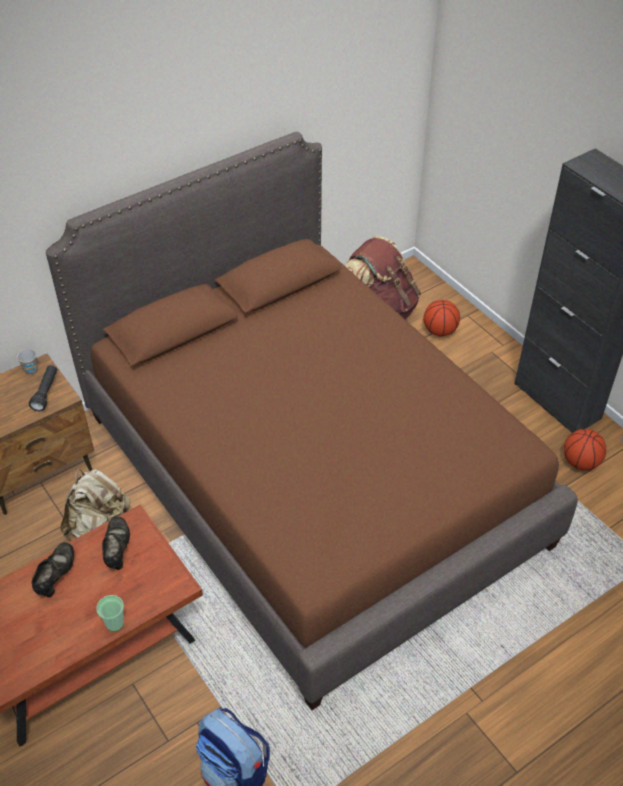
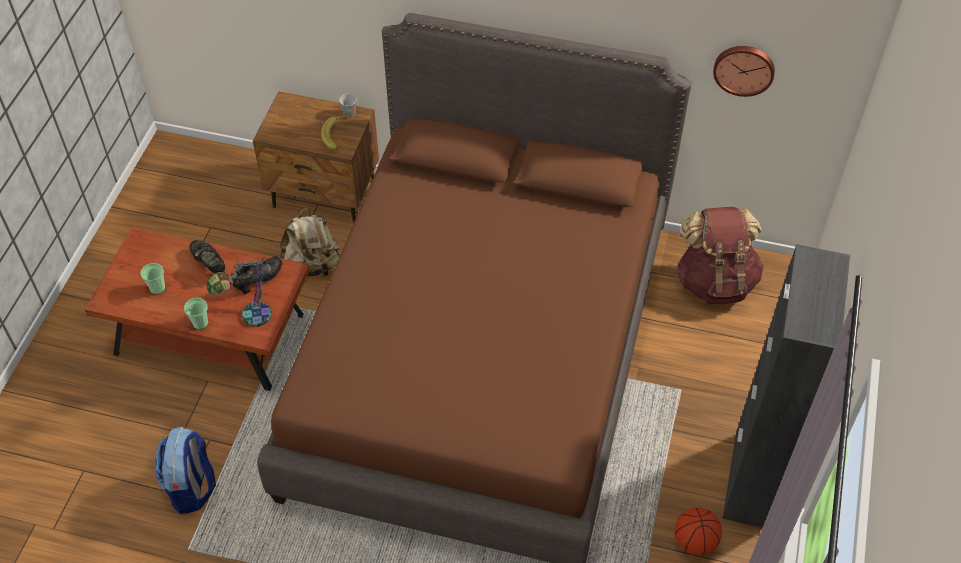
camera: 50 degrees right, 5 degrees up
(35, 634) = (157, 288): none -> cup
(46, 392) = (338, 137): black flashlight -> banana
(56, 576) = (209, 264): black shoe -> black shoe turned 105 degrees counterclockwise
(151, 583) = (249, 319): none -> table lamp
(346, 110) = (744, 69): none -> wall clock
(439, 331) = (737, 339): basketball -> none

